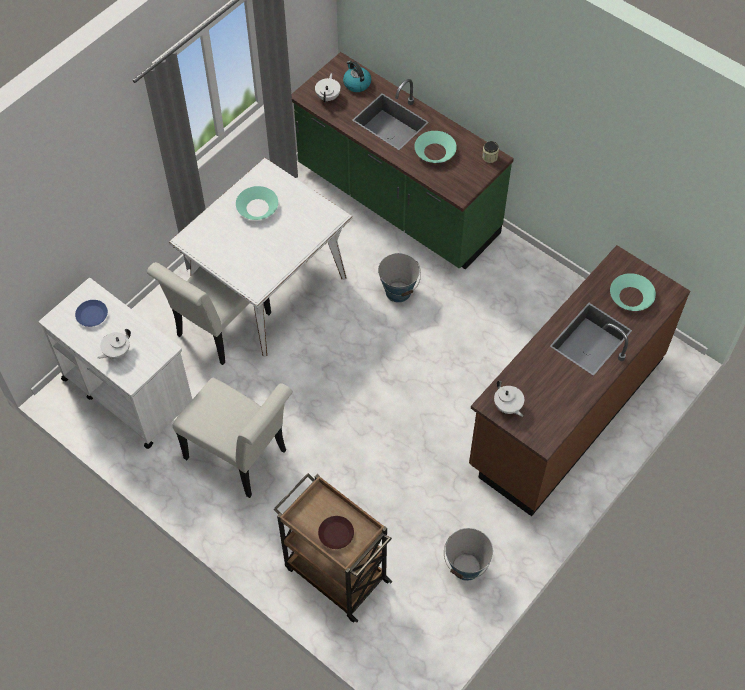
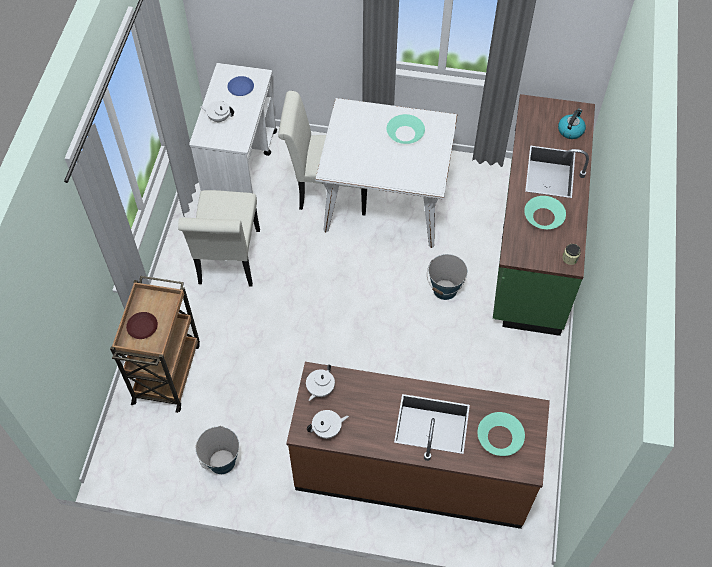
camera: 60 degrees right, 0 degrees up
(328, 97) = (541, 119): white teapot -> white teapot (327, 429)

